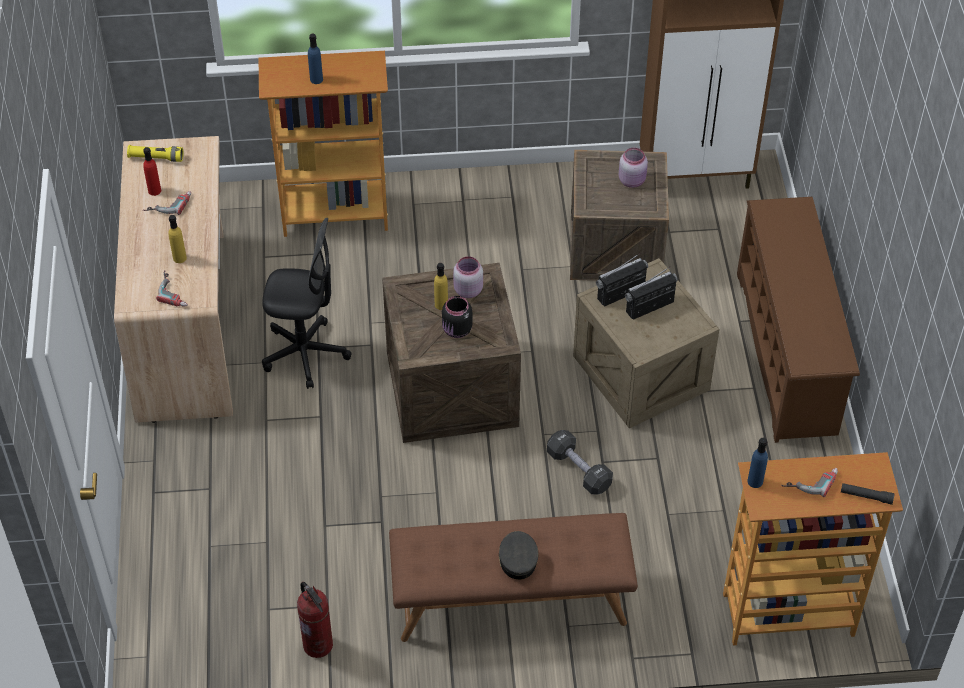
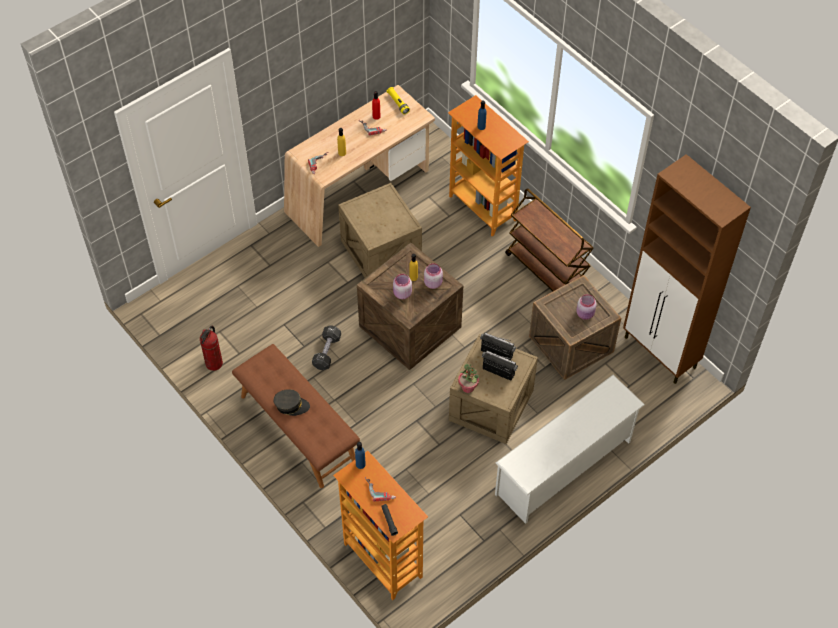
camera: 55 degrees right, 5 degrees up
(305, 354) = (381, 252): black office chair -> crate
(457, 330) = (402, 293): black jar -> pink jar
(488, 209) = (547, 271): none -> brown cart
(517, 558) = (291, 405): grey cap -> grey cap turned 45 degrees clockwise
(579, 470) = (402, 412): black dumbbell -> black dumbbell (327, 352)
(650, 349) = (468, 387): none -> potted plant
(788, 353) = (564, 468): brown shoe rack -> white shoe rack

